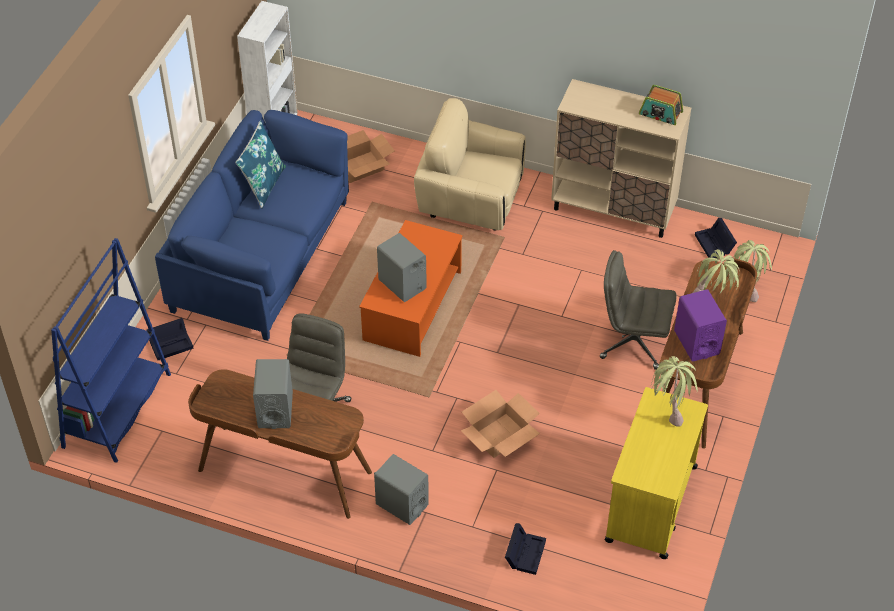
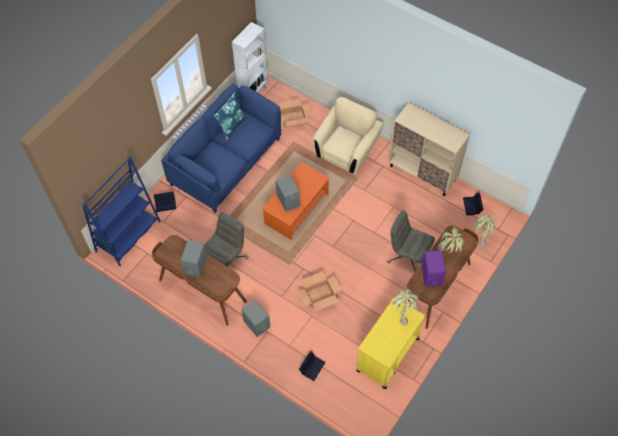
camera: 15 degrees right, 10 degrees up
(470, 199) = (346, 150): beige armchair -> beige armchair turned 90 degrees clockwise
(660, 113) = (451, 134): radio -> none

